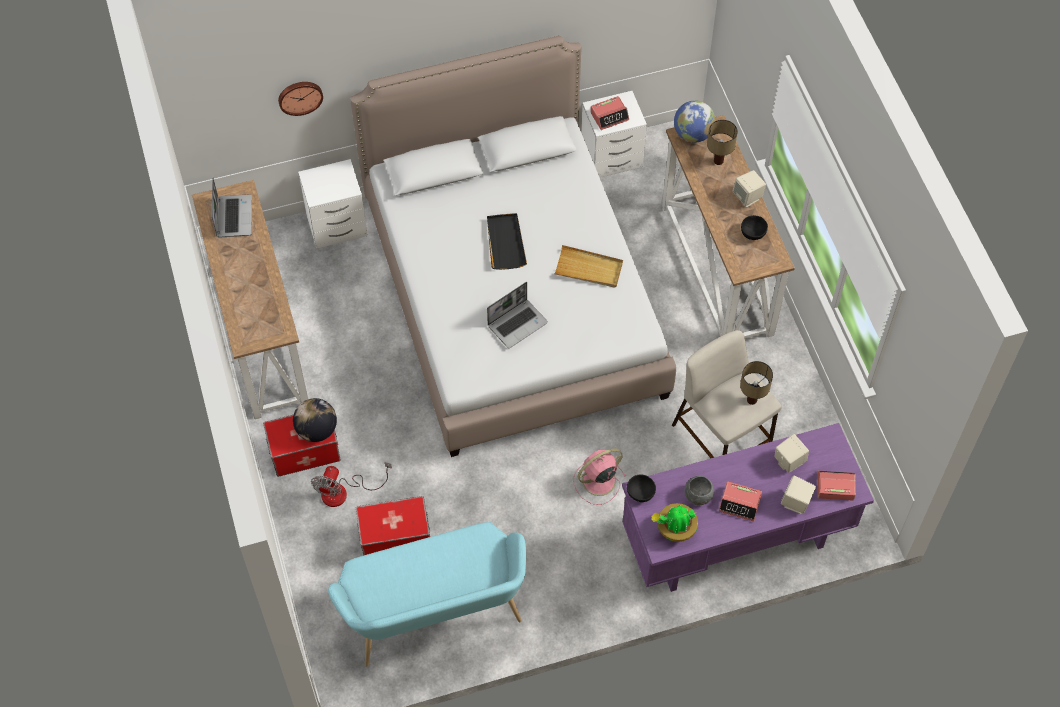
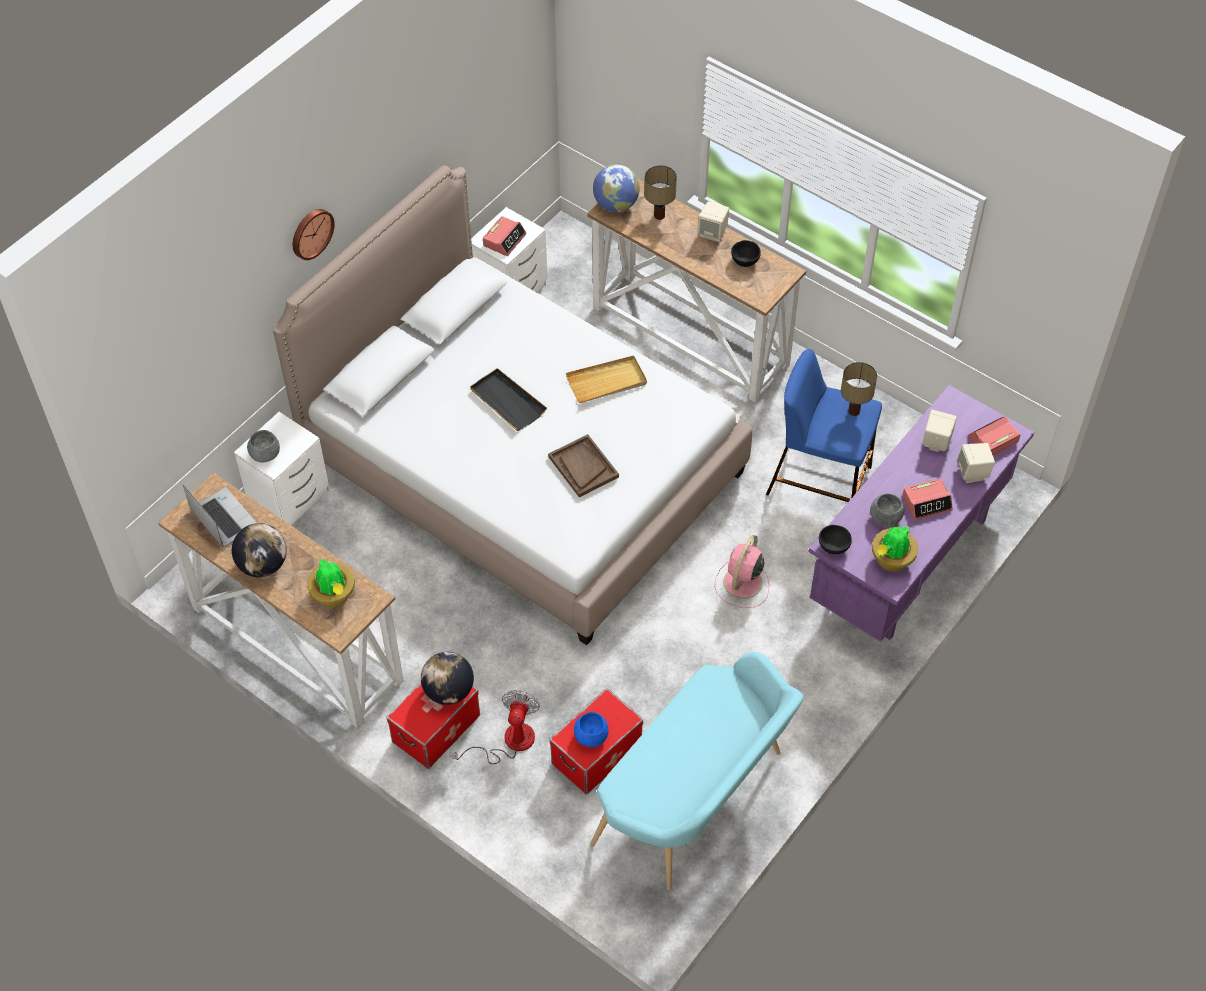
camera: 35 degrees left, 5 degrees down
(233, 265) = (263, 565): none -> globe
(260, 315) = (334, 596): none -> potted plant
(300, 96) = (221, 354): wall clock -> wall clock (311, 233)
(317, 186) = (265, 455): none -> grey bowl
(343, 492) = (508, 742): fan -> fan turned 150 degrees counterclockwise
(384, 524) = (591, 737): none -> blue bowl
(517, 323) = (583, 467): laptop -> brown tray
(722, 439) = (820, 480): beige stool -> blue stool

